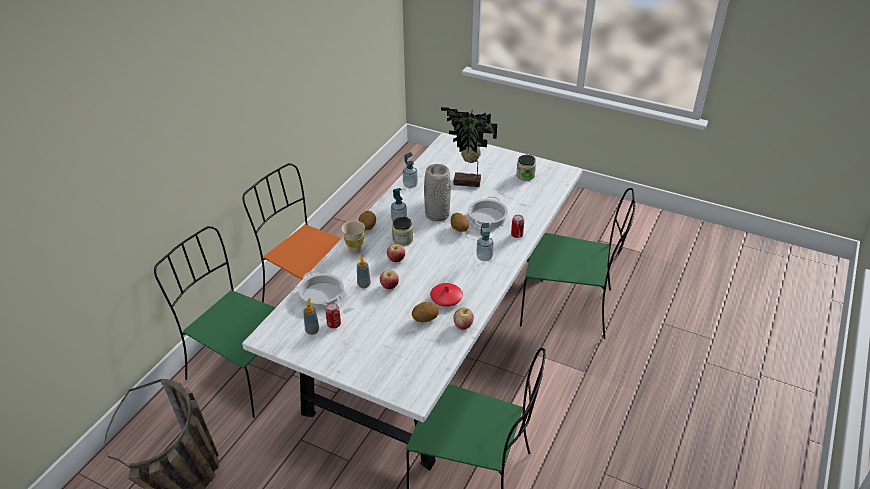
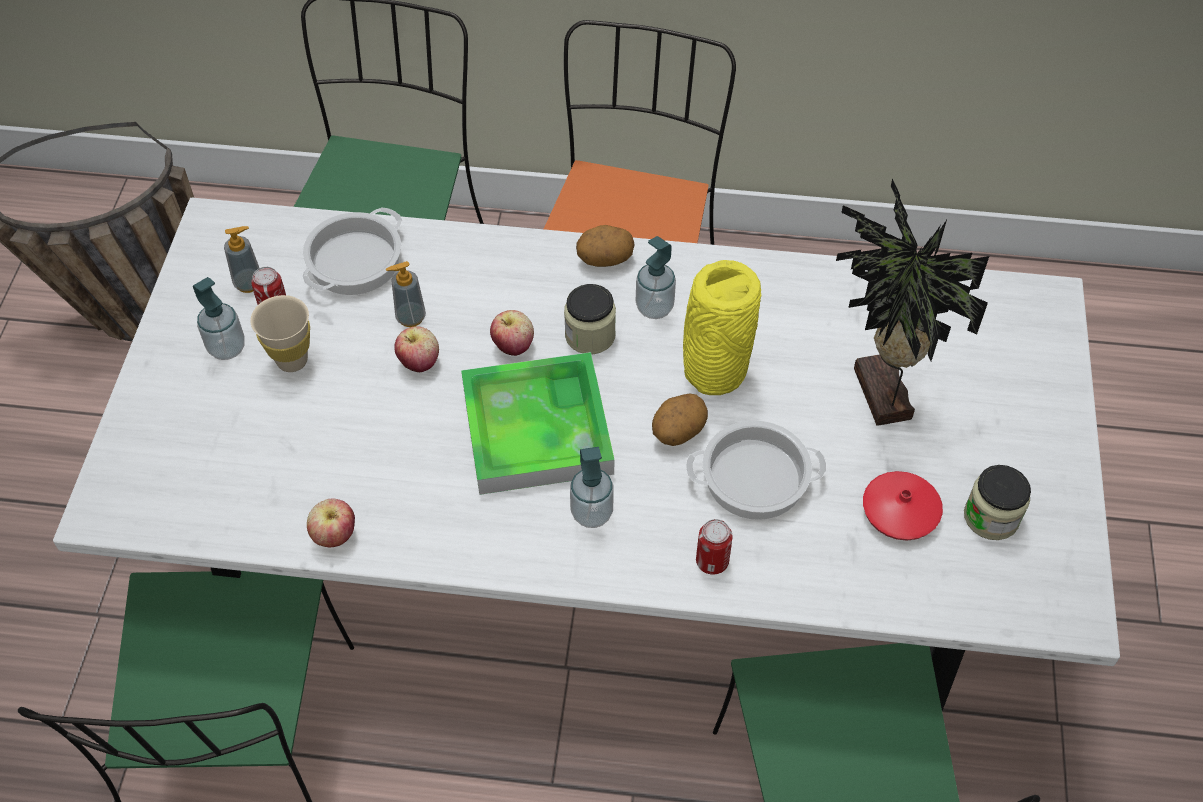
camera: 70 degrees right, 15 degrees up
(355, 250) = (518, 265): beige cup -> beige cup (292, 360)
(410, 185) = (804, 285): soap dispenser -> soap dispenser (227, 348)
(425, 319) = (336, 458): potato -> none
(437, 215) = (713, 371): grey vase -> yellow vase
(439, 262) = (537, 429): none -> tray
(446, 298) = (415, 477): red vase -> red vase (900, 512)

